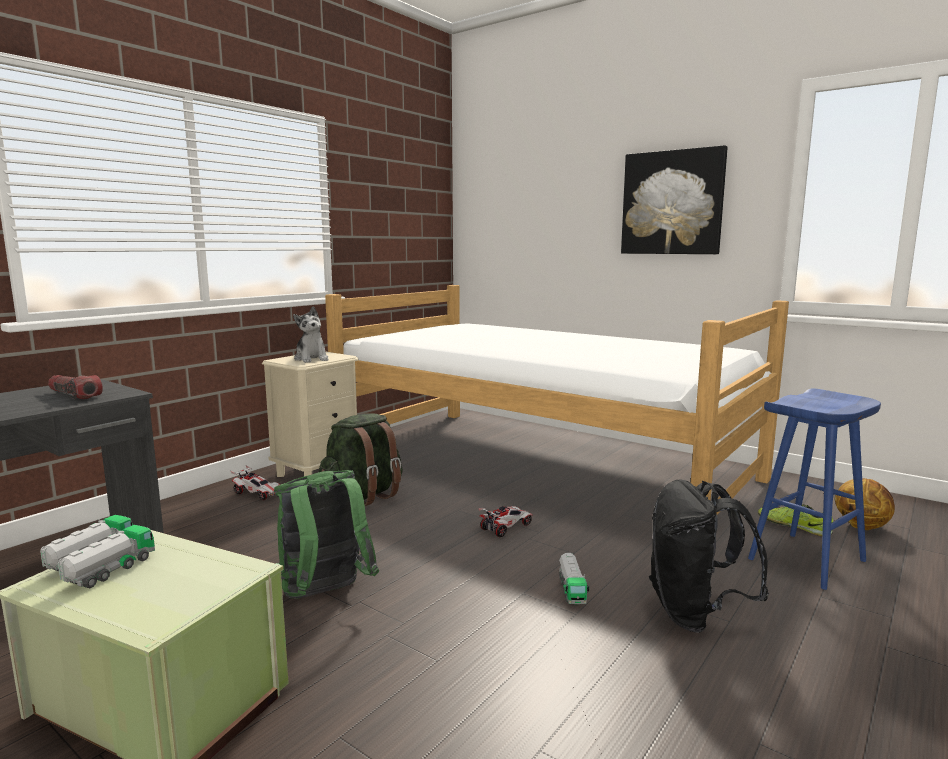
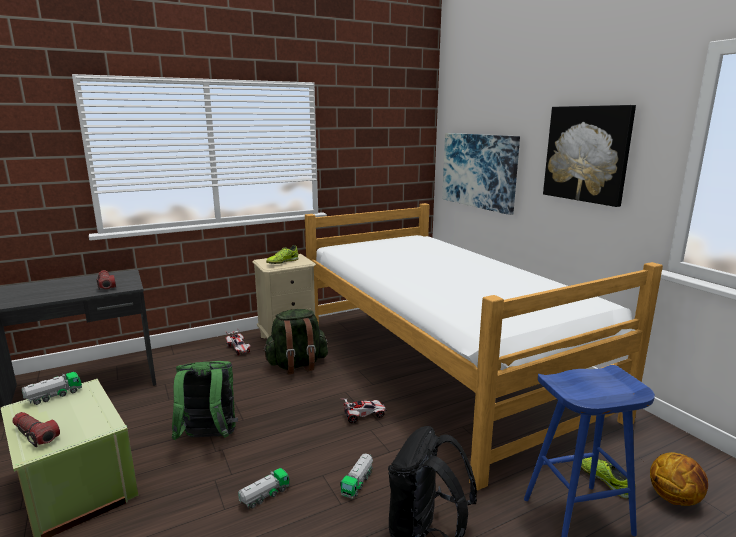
camera: 25 degrees right, 5 degrees up
(110, 571) = (53, 407): toy truck -> toy truck (264, 496)
(128, 606) = (35, 435): none -> flashlight
(311, 359) = (282, 262): plush toy -> shoe
(523, 238) = (479, 171): none -> picture

